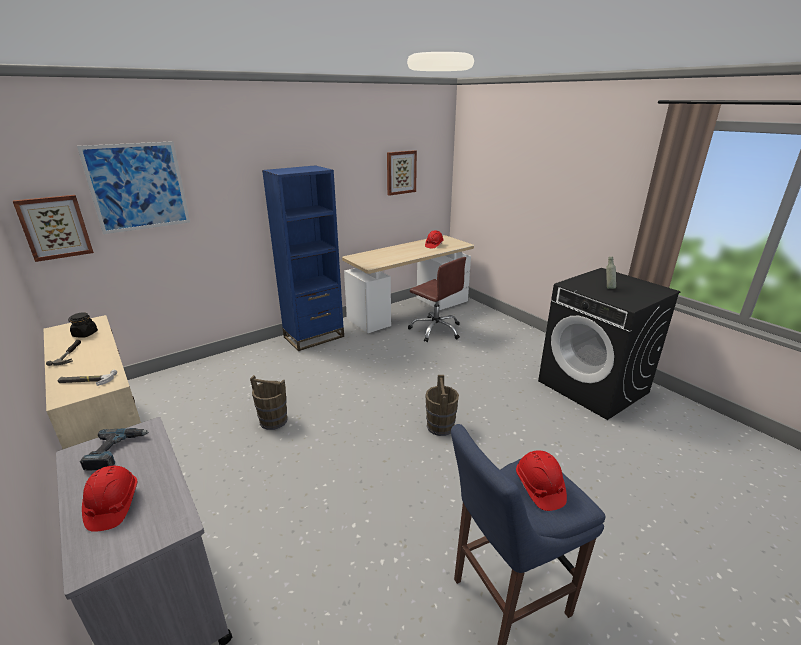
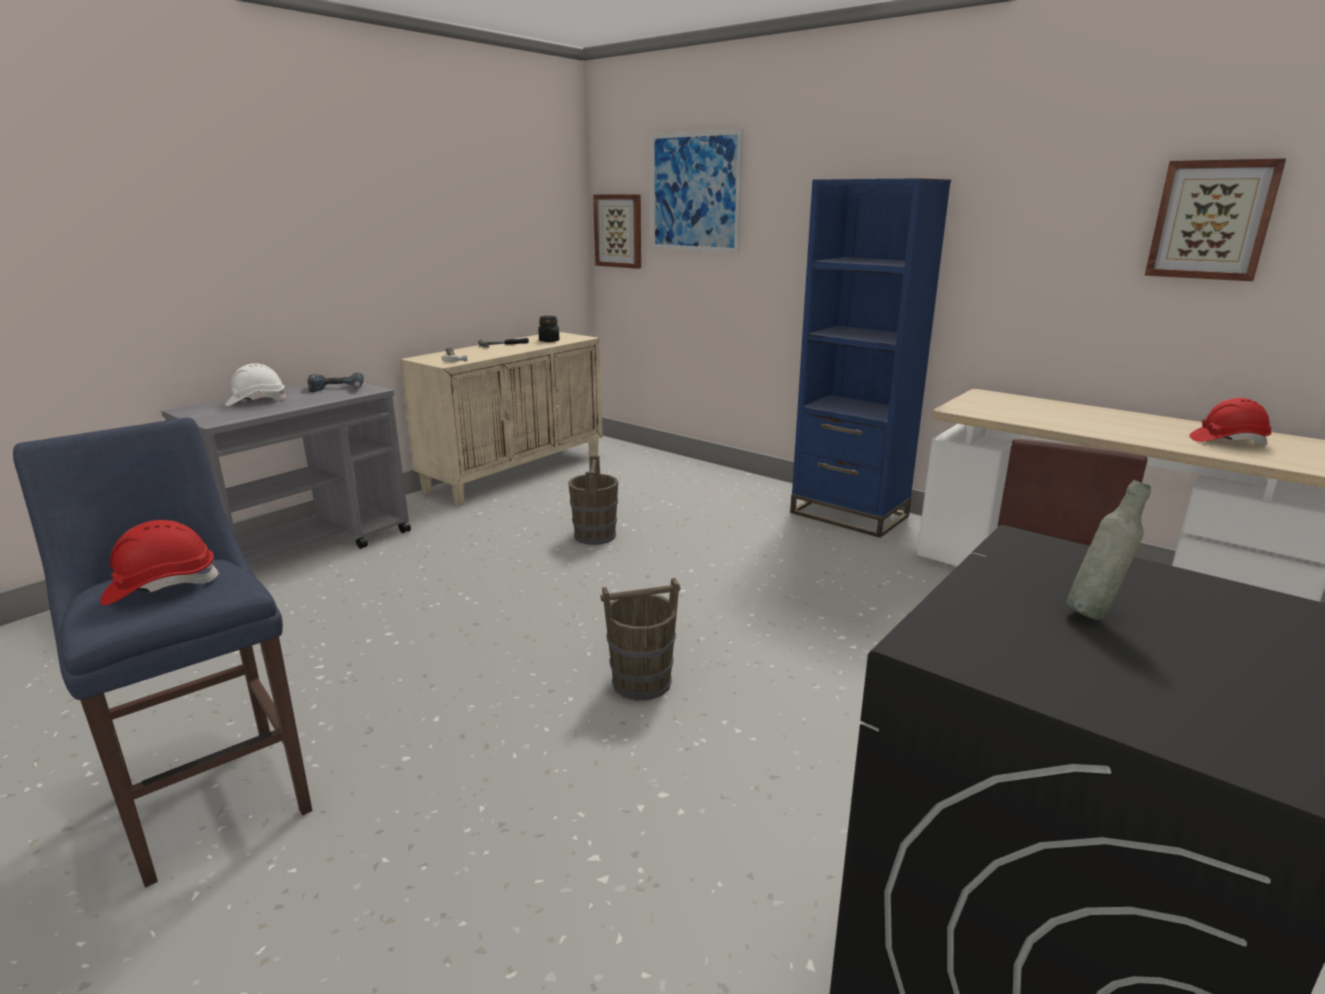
camera: 75 degrees right, 5 degrees down
(113, 506) = (256, 401): red hard hat -> white hard hat

